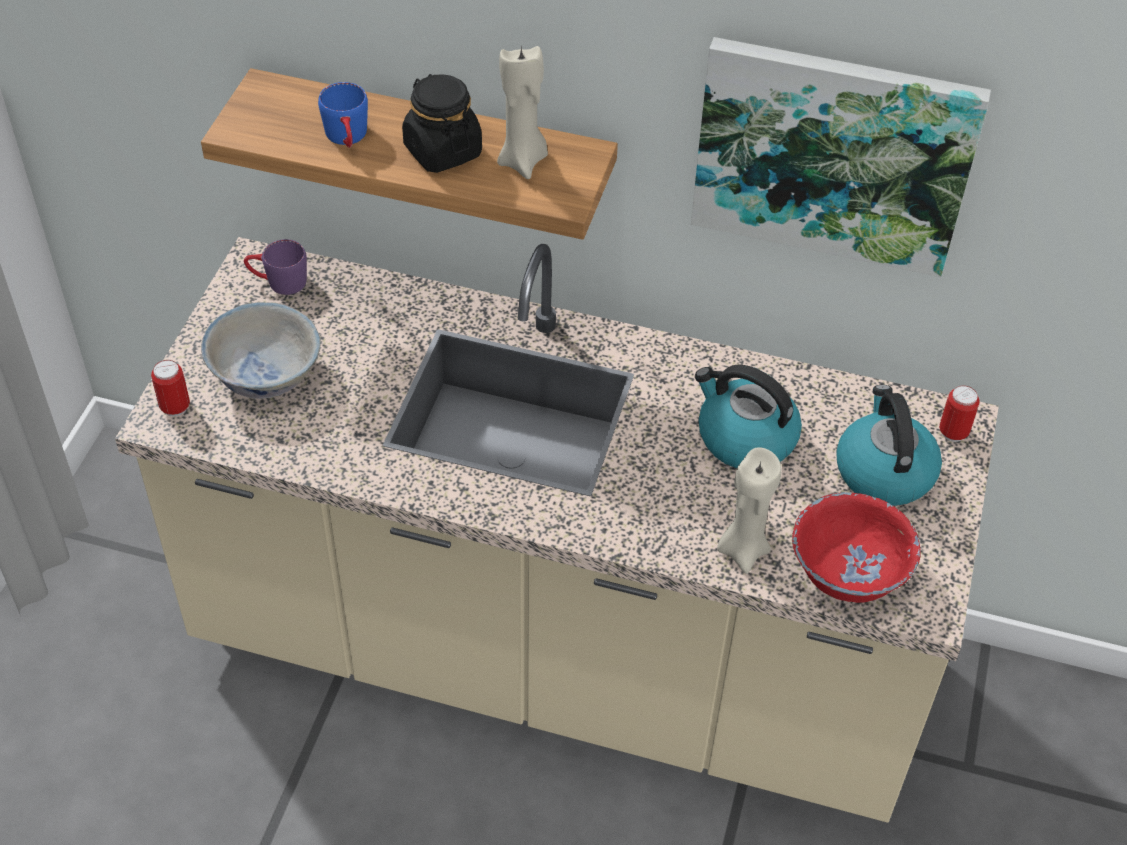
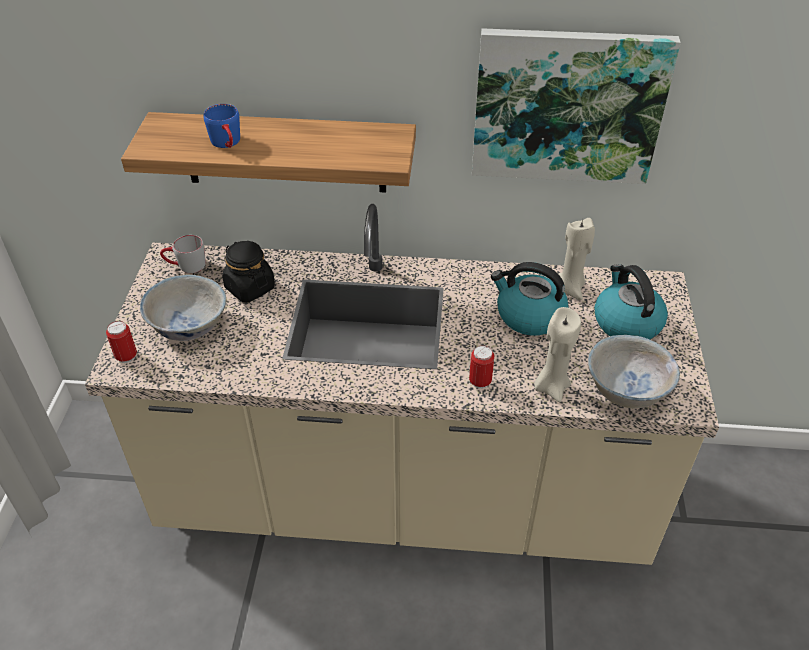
camera: 10 degrees left, 5 degrees down
(278, 282) = (186, 266): purple mug -> grey mug
(442, 151) = (296, 143): black jar -> black jar (249, 288)
(523, 161) = (355, 142): beige candle -> beige candle (570, 289)
(849, 572) = (627, 390): red bowl -> white bowl
(953, 432) = (661, 292): can -> can (480, 381)

